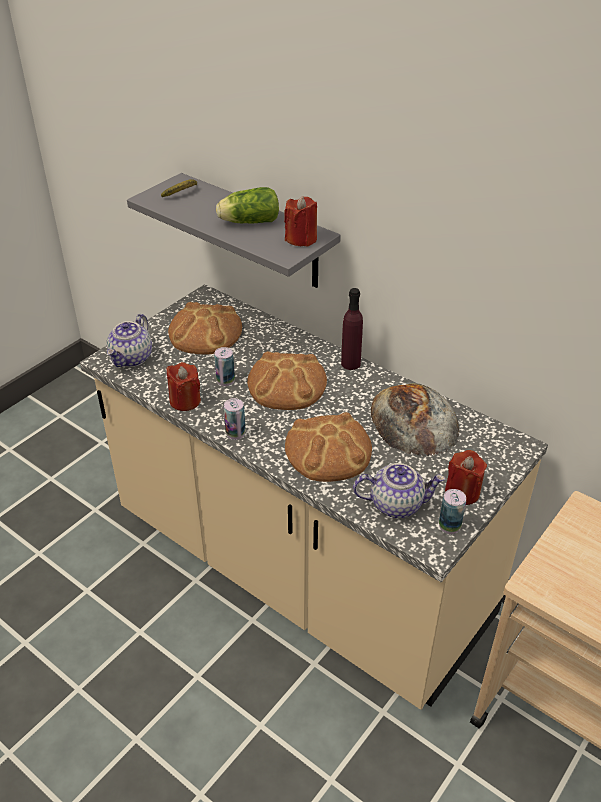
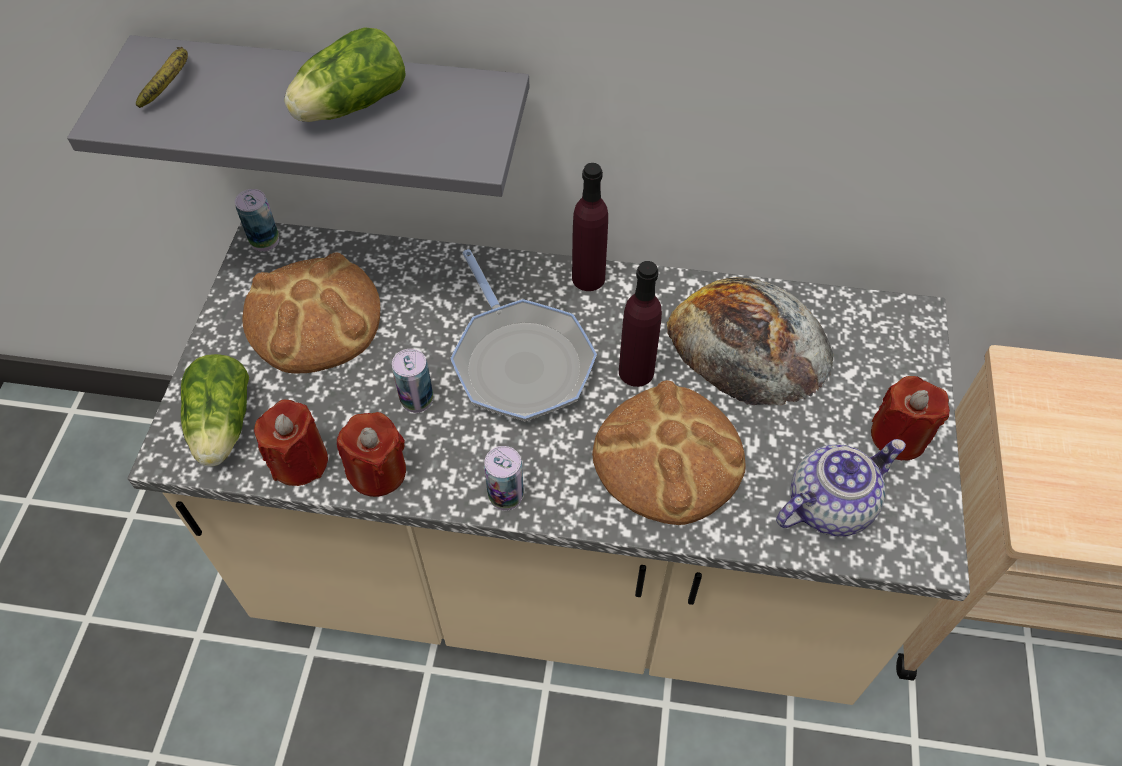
camera: 30 degrees left, 15 degrees up
(132, 358) = (222, 428): teapot -> lettuce
(287, 384) = (519, 361): bread -> frying pan
(301, 239) = (472, 109): red candle -> red candle (299, 461)
(342, 410) = (636, 372): none -> purple bottle
(449, 526) = (923, 505): can -> can (265, 241)

